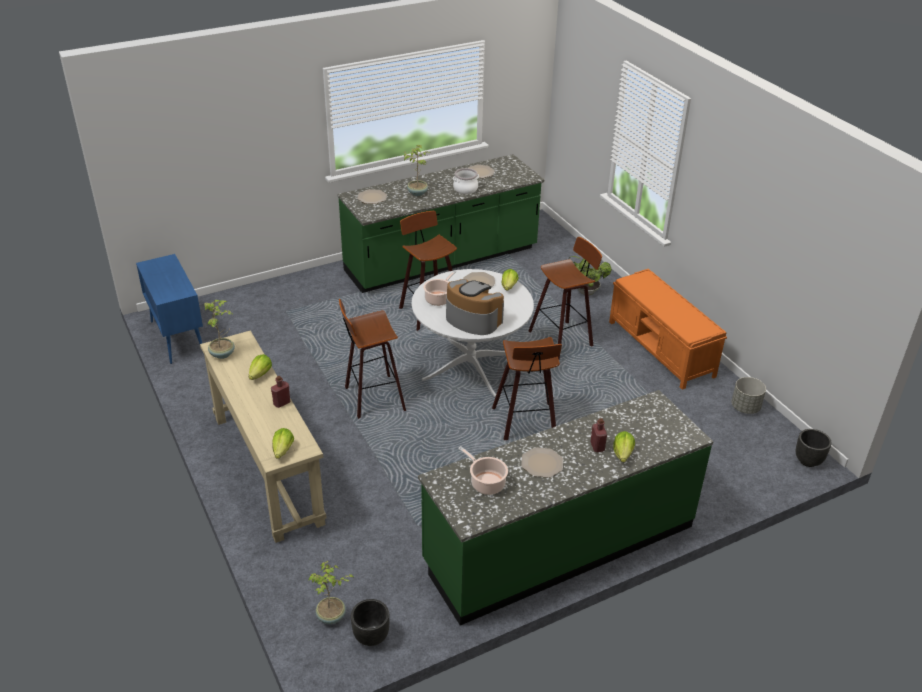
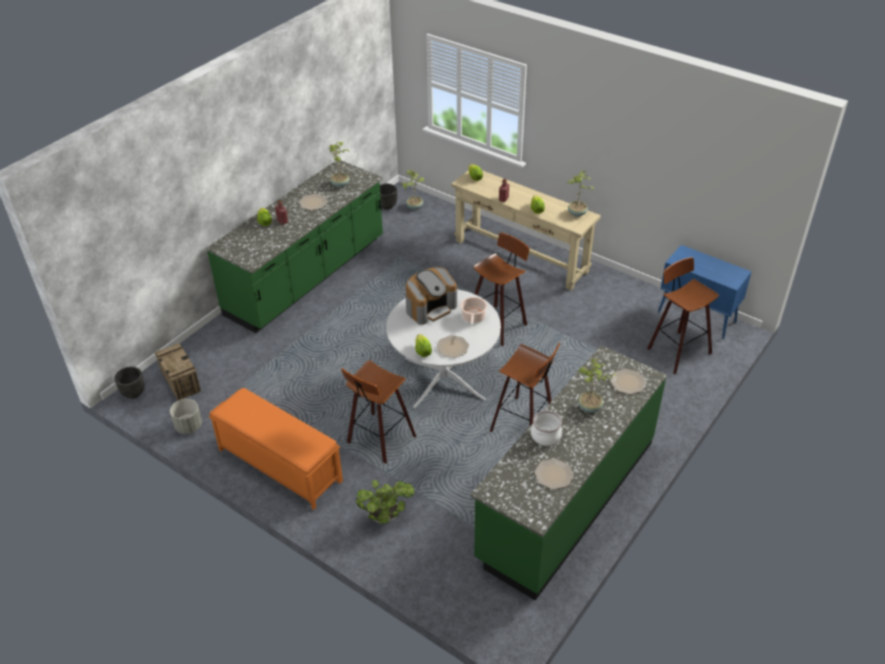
camera: 155 degrees right, 5 degrees up
(472, 320) = (430, 307): coffee machine -> coffee machine turned 45 degrees counterclockwise
(486, 483) = (340, 184): cooking pot -> potted plant
(526, 423) = (369, 346): stool -> stool (676, 350)
(752, 456) = (180, 381): none -> crate

